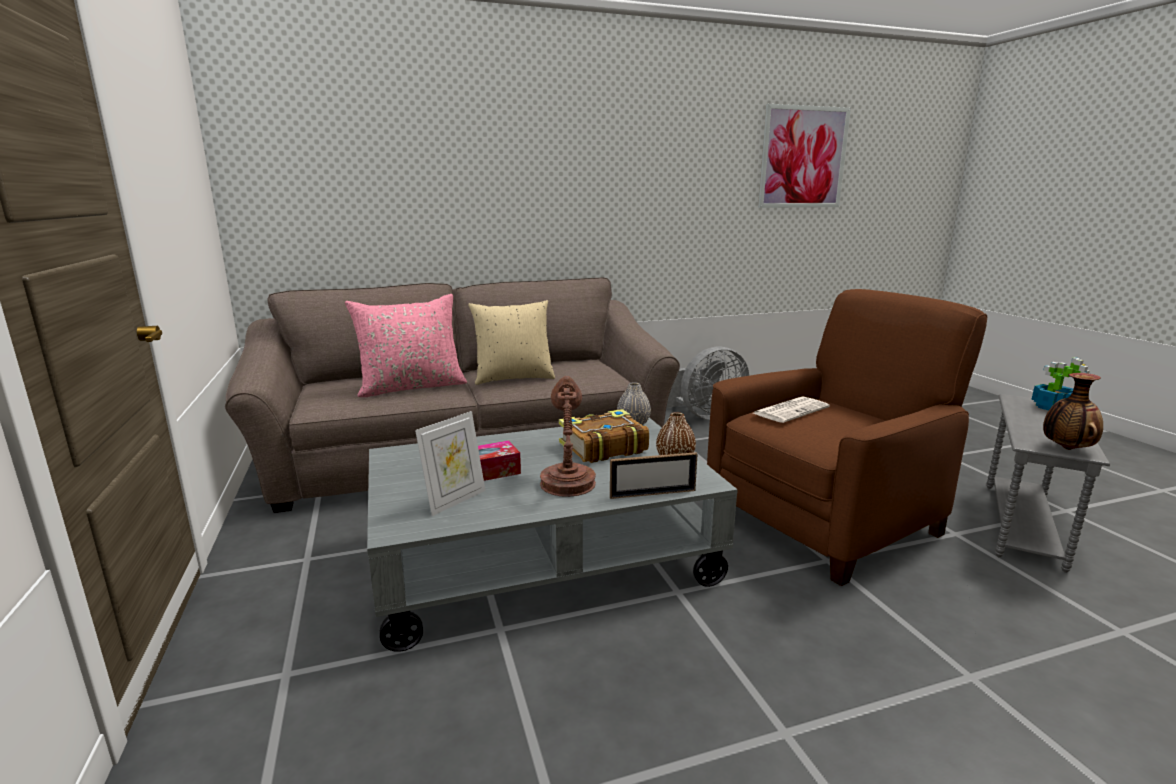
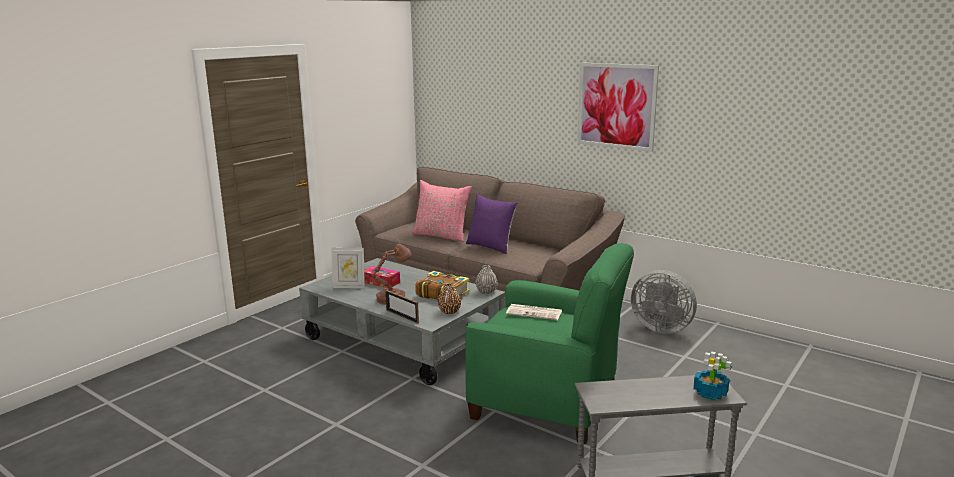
camera: 55 degrees right, 0 degrees up
(513, 378) = (491, 247): beige pillow -> purple pillow
(803, 157) = (820, 112): picture -> picture (616, 106)
(824, 520) = (547, 401): brown armchair -> green armchair
(1066, 449) = (599, 398): vase -> none

